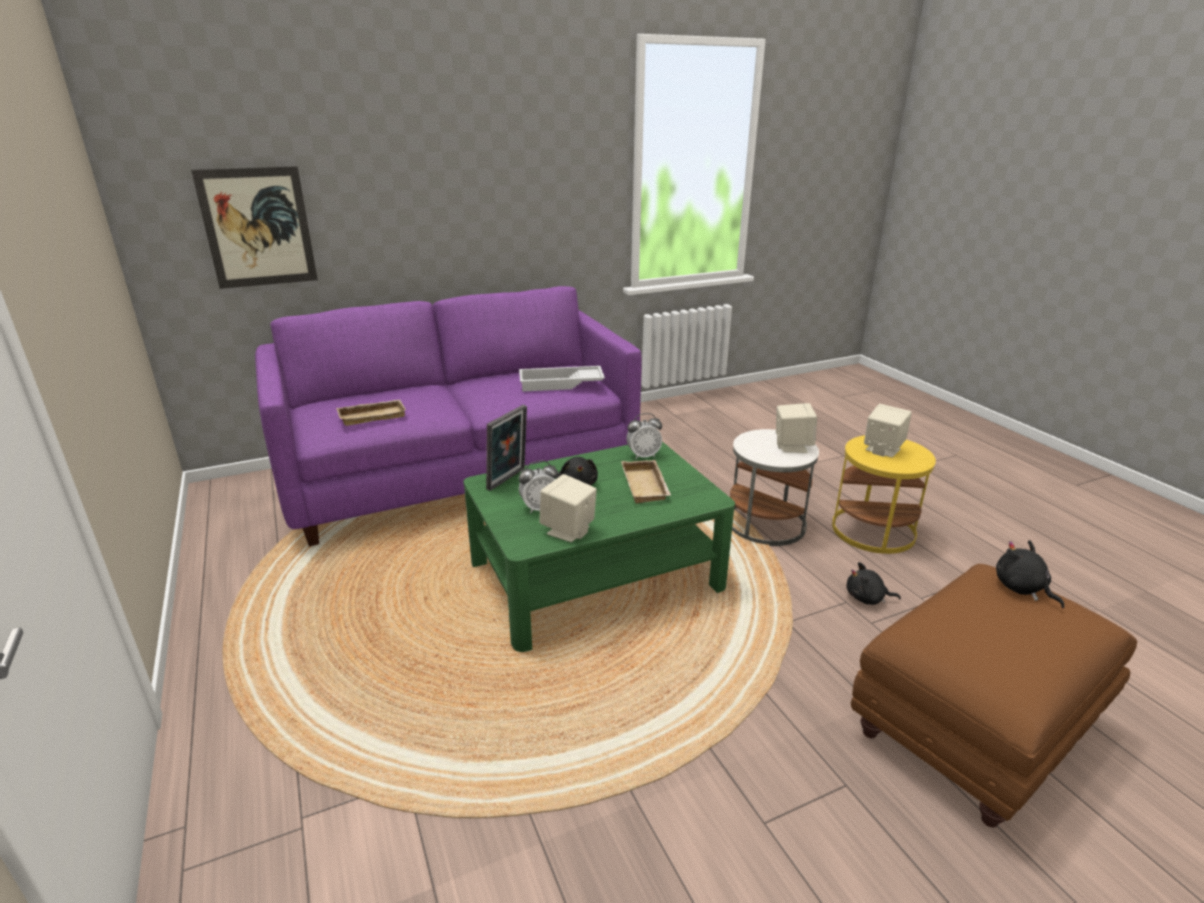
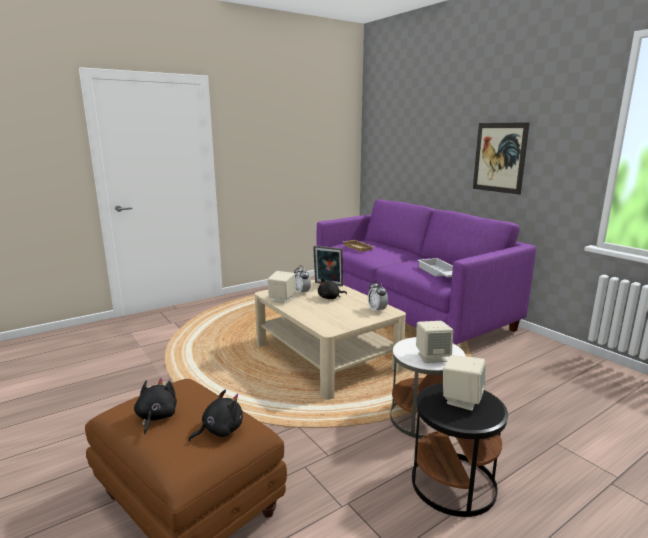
camera: 80 degrees right, 10 degrees down
(258, 227) = (397, 159): picture -> picture (499, 157)
(595, 574) = (326, 357): green coffee table -> beige coffee table
(647, 486) = (337, 313): beige tray -> none
(867, 598) = (336, 467): black plush toy -> black plush toy (156, 417)
(872, 530) = (453, 483): yellow side table -> black side table

